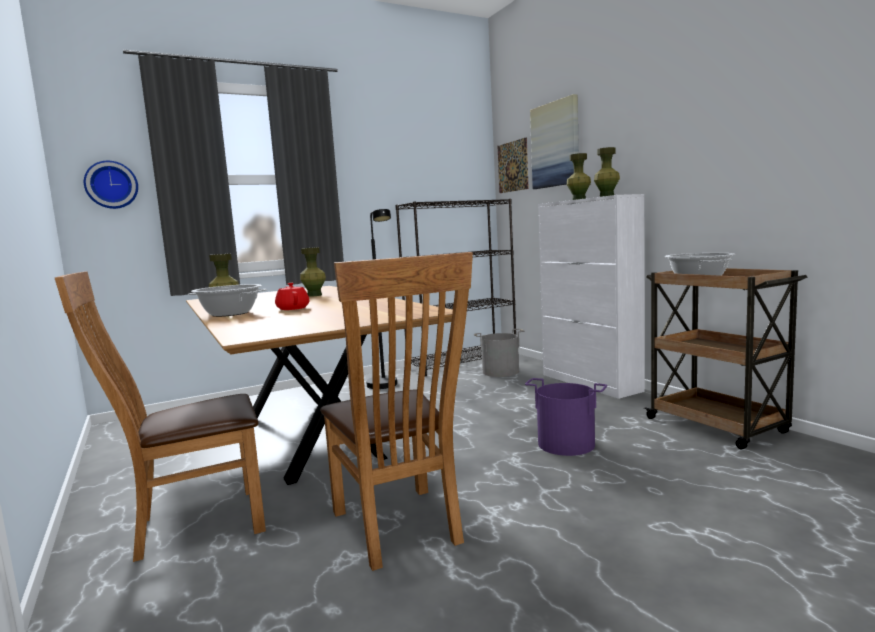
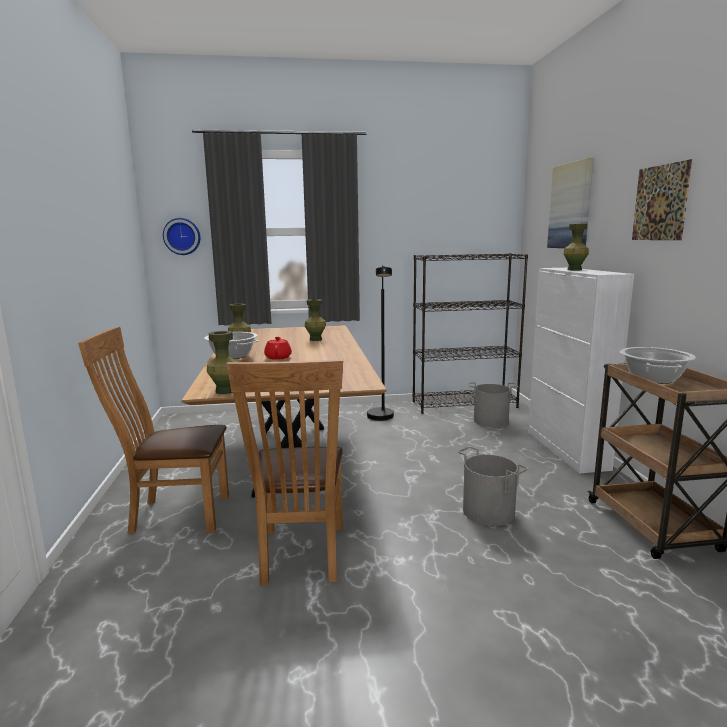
camera: 20 degrees right, 5 degrees up
(513, 166) = (536, 221): picture -> picture (660, 203)
(566, 444) = (488, 512): purple bucket -> grey bucket
(606, 196) = (597, 272): green vase -> green vase (225, 391)

